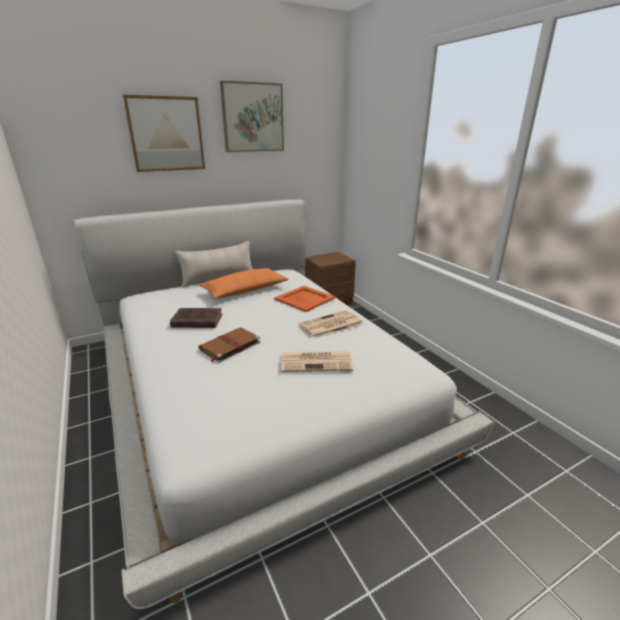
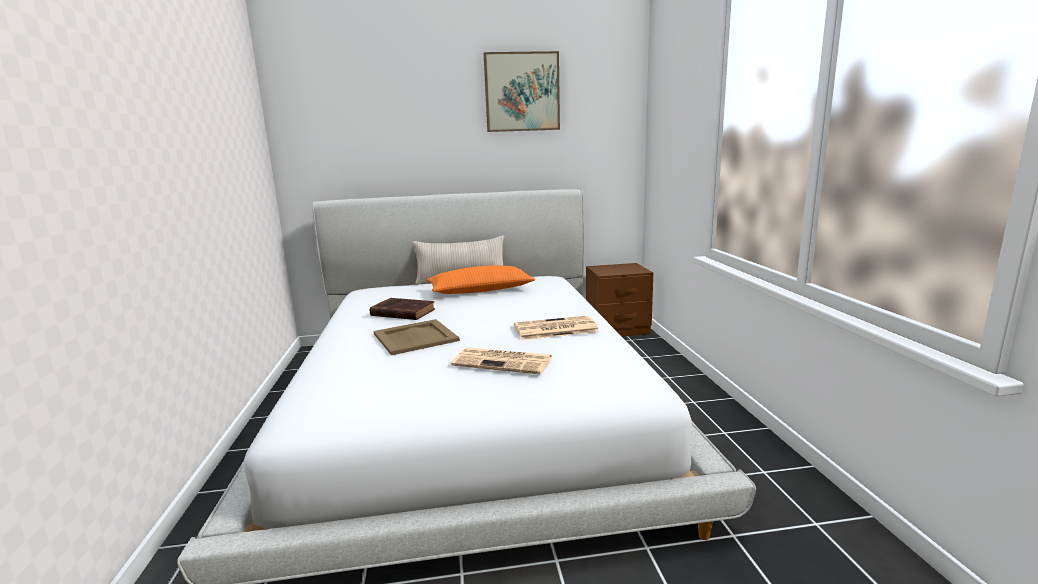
camera: 20 degrees right, 10 degrees down
(166, 134) = (420, 113): picture -> none
(229, 346) = (416, 337): brown book -> beige tray
(305, 298) = (546, 302): orange tray -> none

